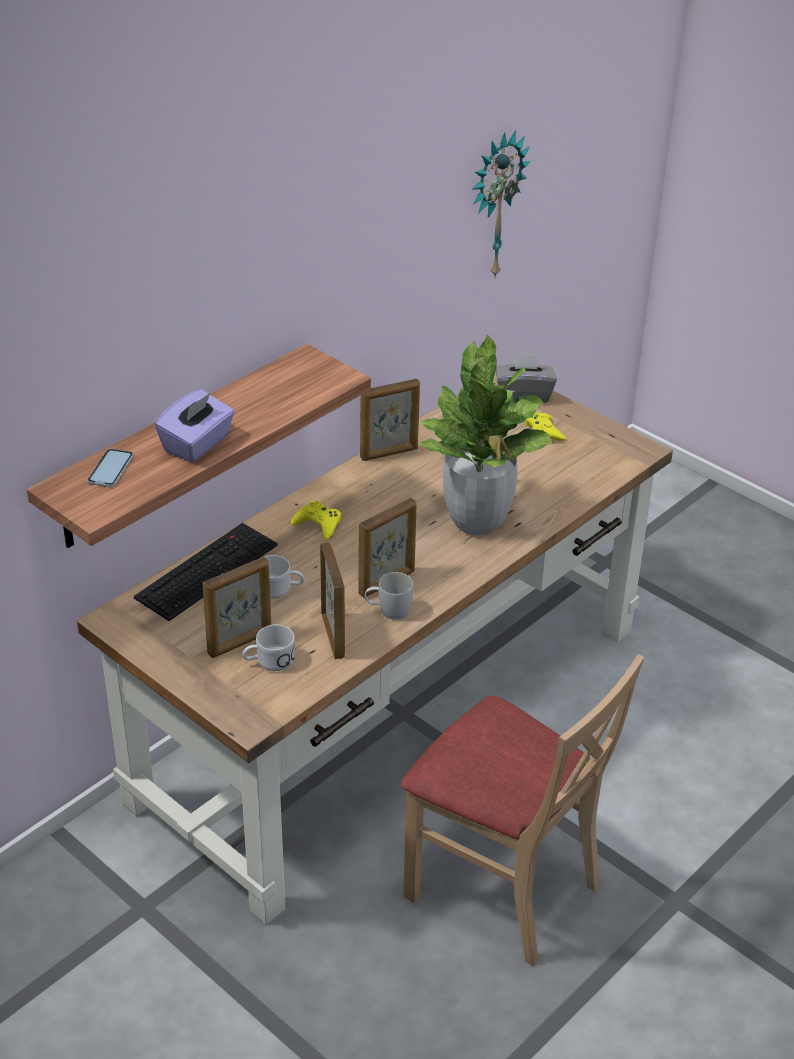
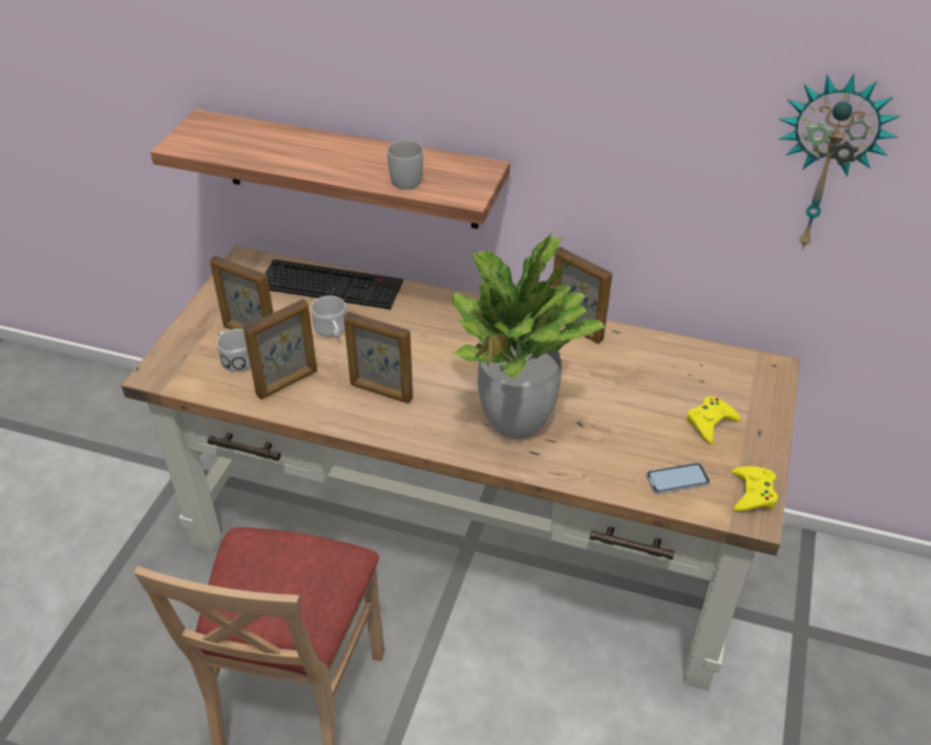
camera: 65 degrees right, 5 degrees up
(110, 469) = (241, 132): phone -> phone (677, 479)
(197, 444) = (302, 158): purple tissue box -> none
(318, 524) = (436, 322): yellow game controller -> yellow game controller (752, 493)
(388, 610) = (341, 405): white mug -> white mug (403, 178)
(523, 395) = (761, 387): grey tissue box -> none

